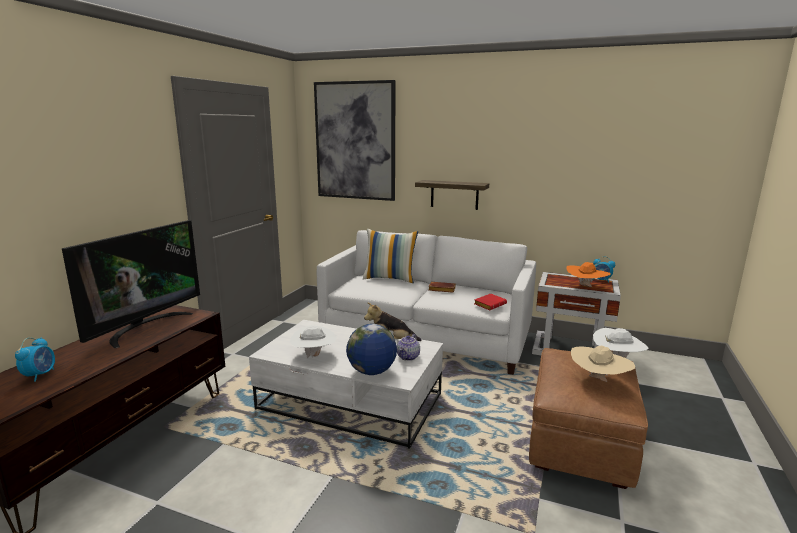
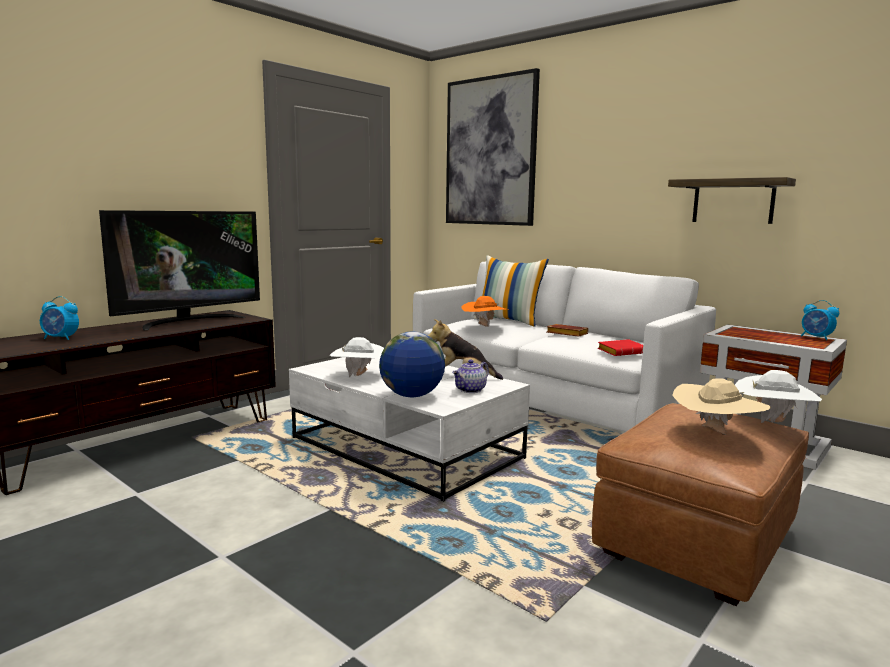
camera: 20 degrees right, 5 degrees down
(40, 375) = (61, 338): alarm clock -> alarm clock turned 75 degrees clockwise
(454, 194) = (607, 215): shelf -> shelf (733, 201)
(585, 287) = (780, 341): orange hat -> orange hat (484, 327)

